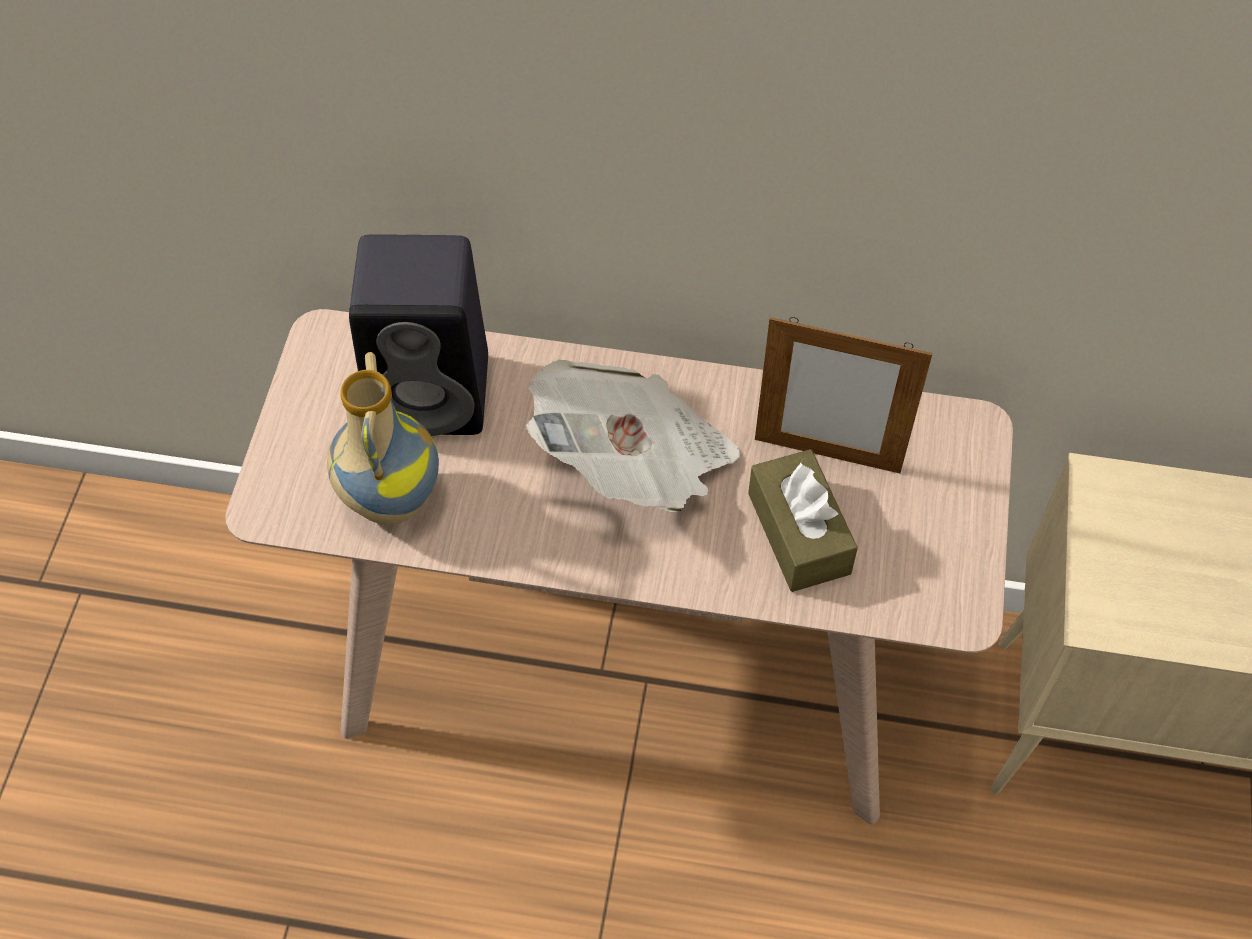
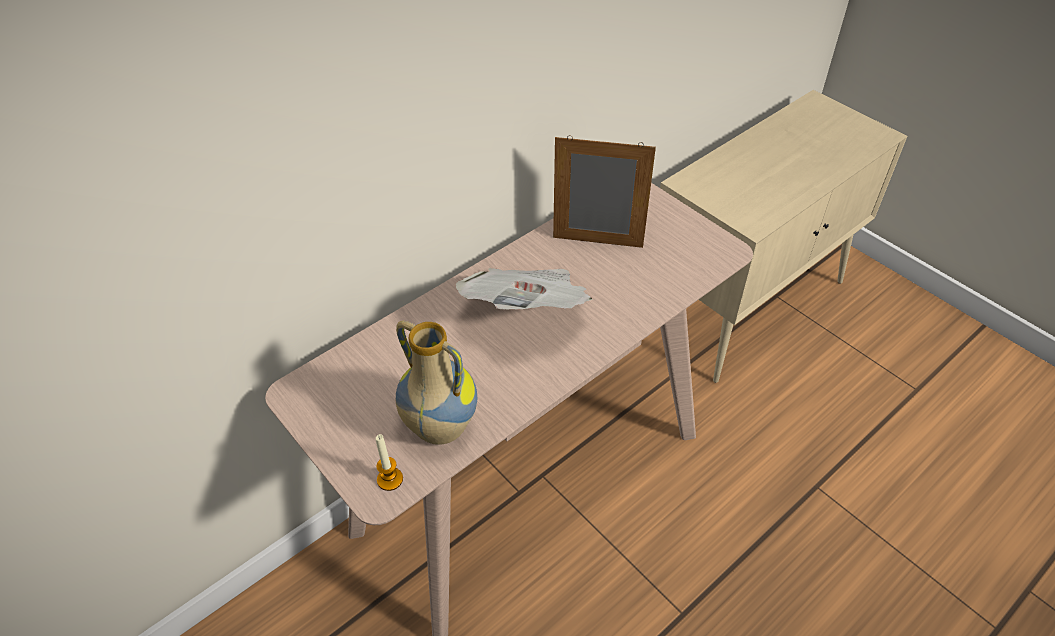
camera: 50 degrees left, 10 degrees down
(290, 504) = (390, 479): none -> candle
(435, 393) = (392, 365): black speaker -> none
(799, 533) = (631, 277): brown tissue box -> none
(827, 455) = (597, 242): picture frame -> picture frame turned 135 degrees counterclockwise

